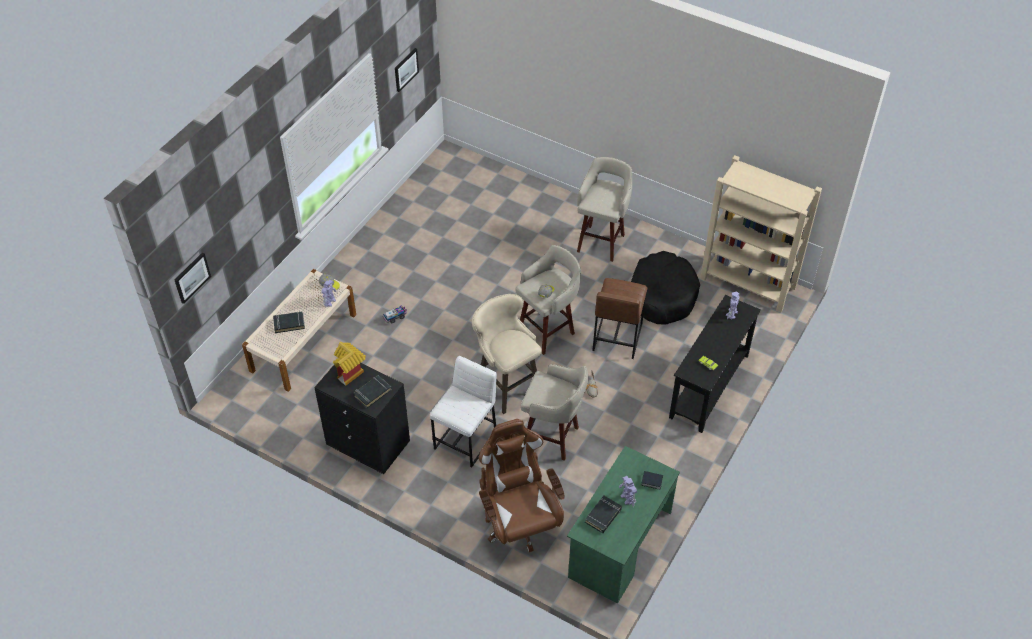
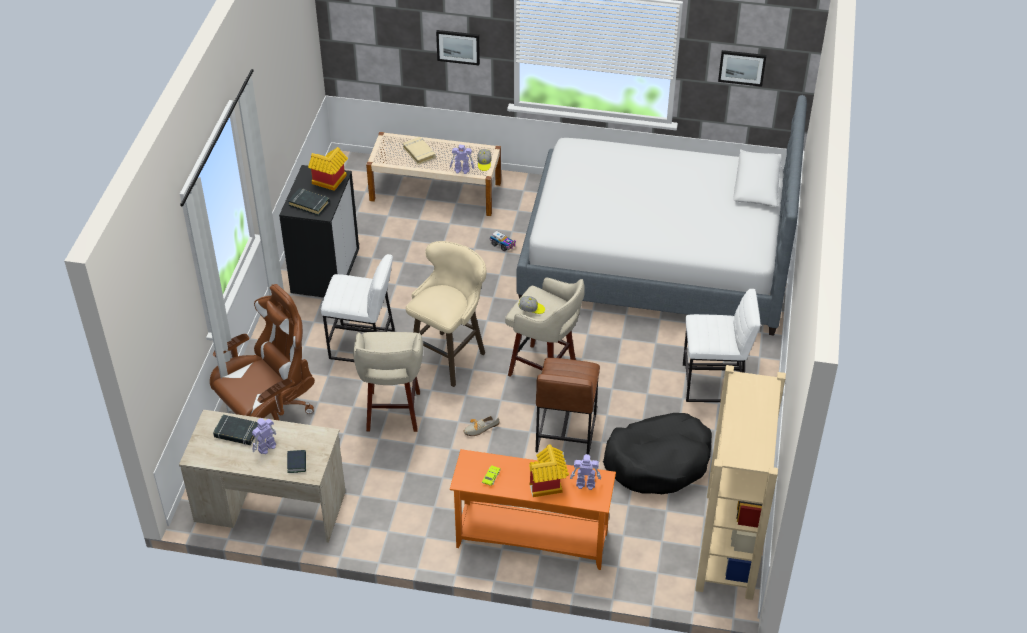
camera: 70 degrees right, 5 degrees down
(191, 277) = (355, 22): picture -> picture (458, 46)
(289, 323) = (419, 153): black book -> beige book
(459, 230) = (656, 257): none -> bed
(601, 242) = (714, 383): beige stool -> white chair
(617, 338) = (565, 434): brown chair -> brown chair turned 75 degrees counterclockwise
(620, 545) = (270, 506): green desk -> beige desk
(709, 387) = (531, 540): black console table -> orange console table
(726, 334) = (548, 486): none -> toy house

